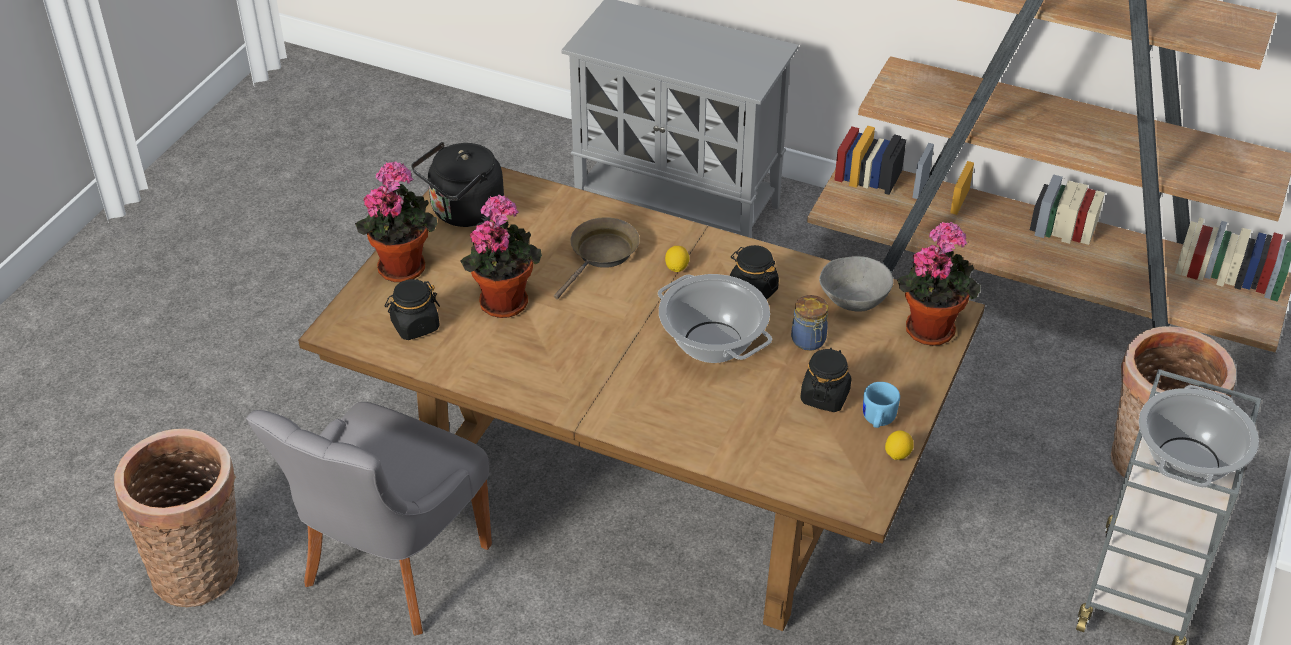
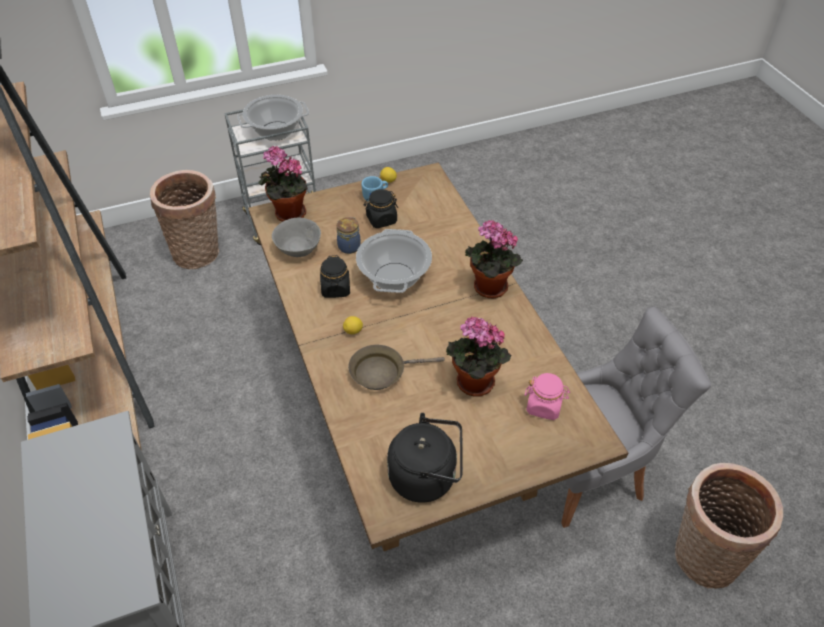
camera: 135 degrees left, 5 degrees up
(403, 265) = (510, 462): potted plant -> potted plant (488, 288)
(415, 326) = (544, 406): black jar -> pink jar

